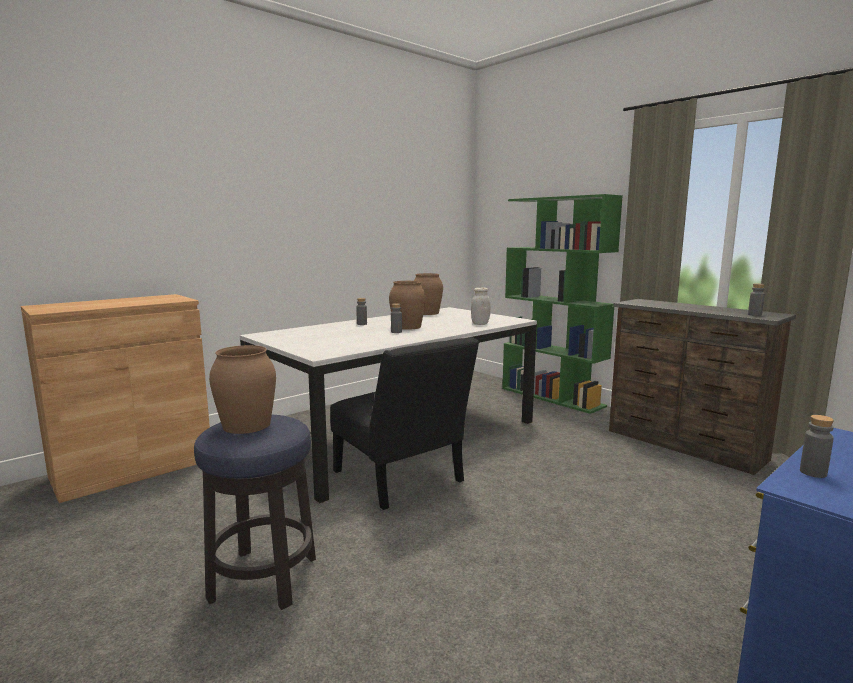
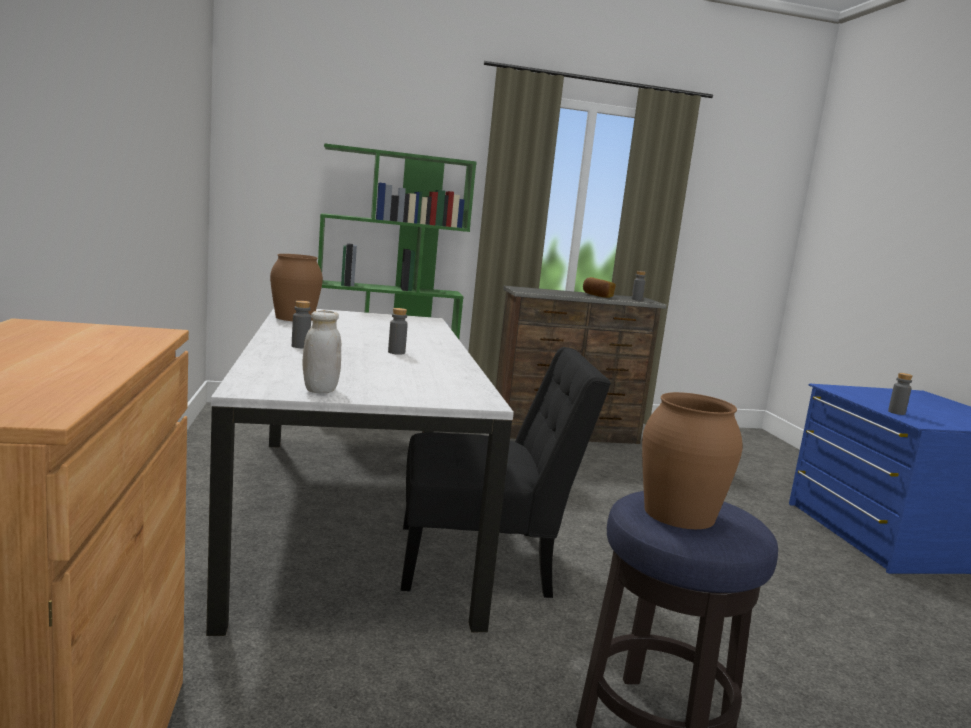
camera: 60 degrees left, 0 degrees up
(407, 327) = (372, 343): brown vase -> none
(480, 324) = (419, 328): white jar -> white jar (320, 390)
(712, 309) = (597, 295): none -> bread

